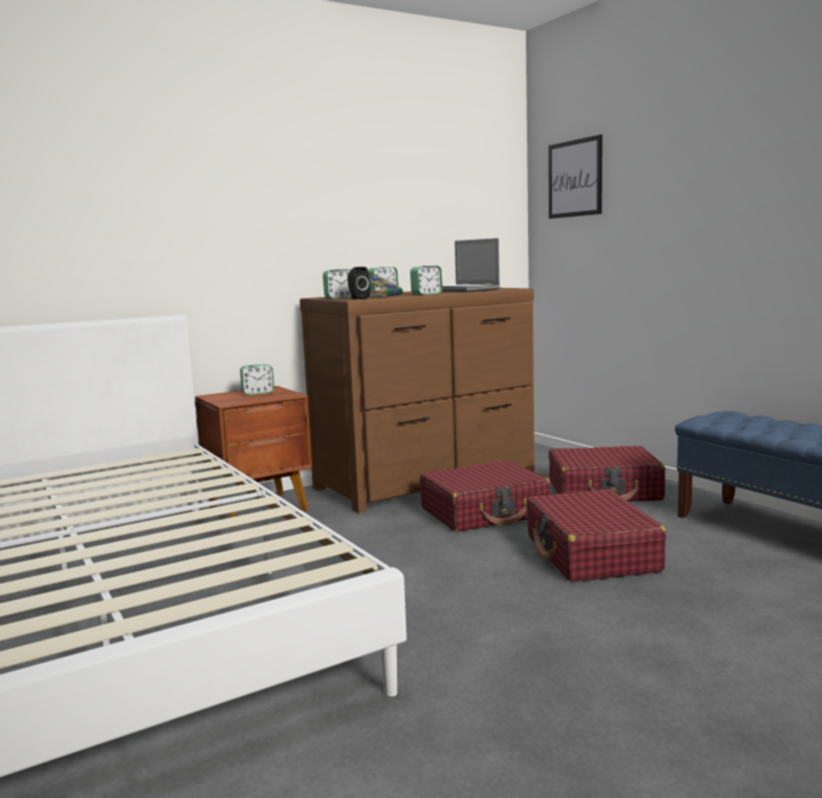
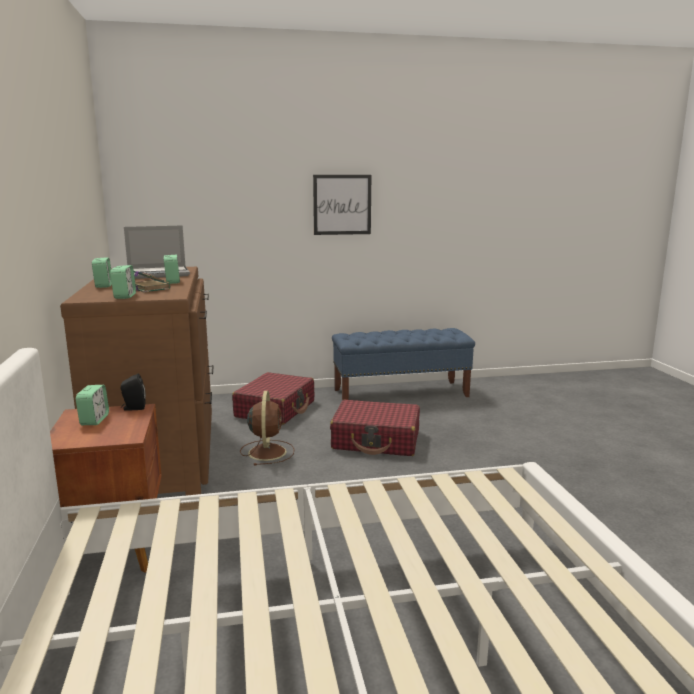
camera: 70 degrees left, 5 degrees up
(358, 298) = (162, 294): black speaker -> black speaker (133, 408)
(485, 512) = (267, 451): red suitcase -> brown fan
(575, 178) = (168, 170): picture -> picture (342, 204)

